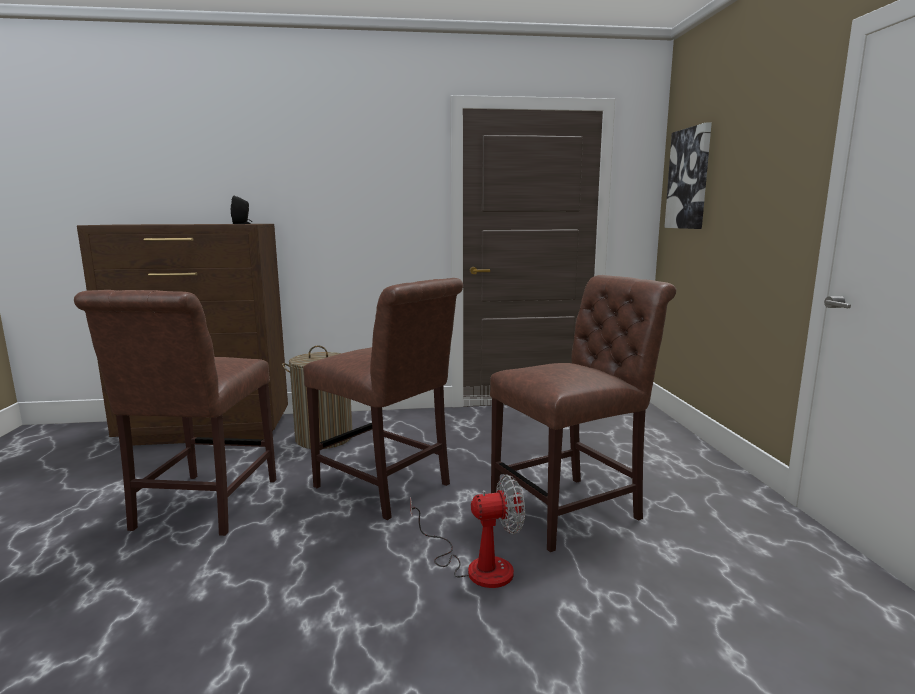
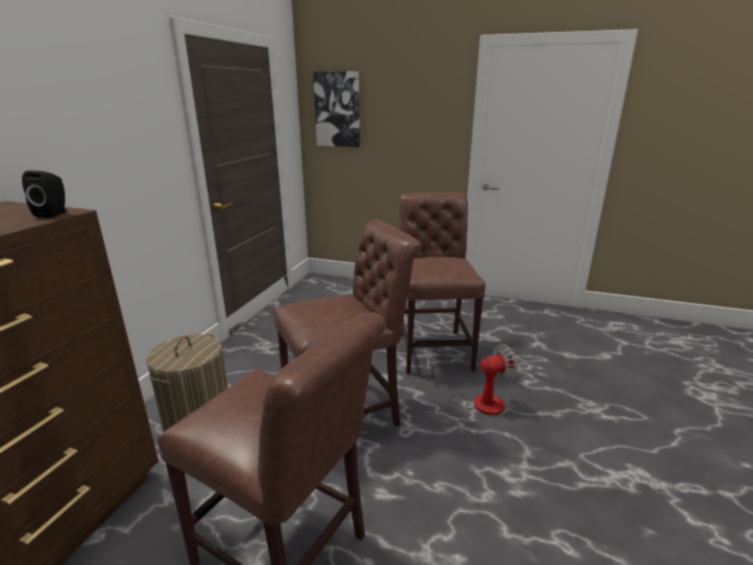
camera: 65 degrees left, 10 degrees up
(476, 566) = (478, 401): fan -> fan turned 60 degrees clockwise

